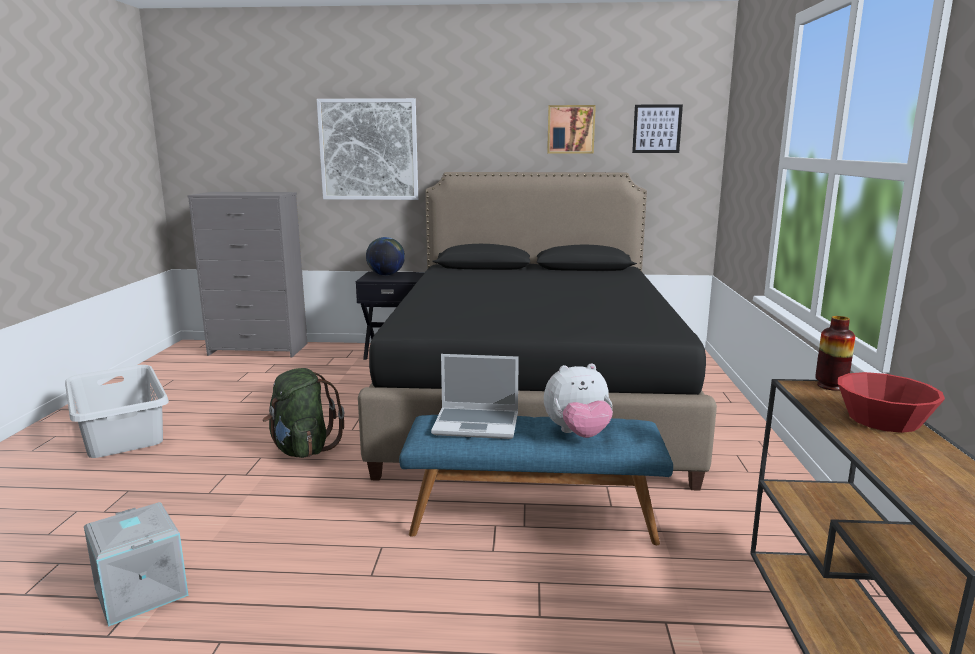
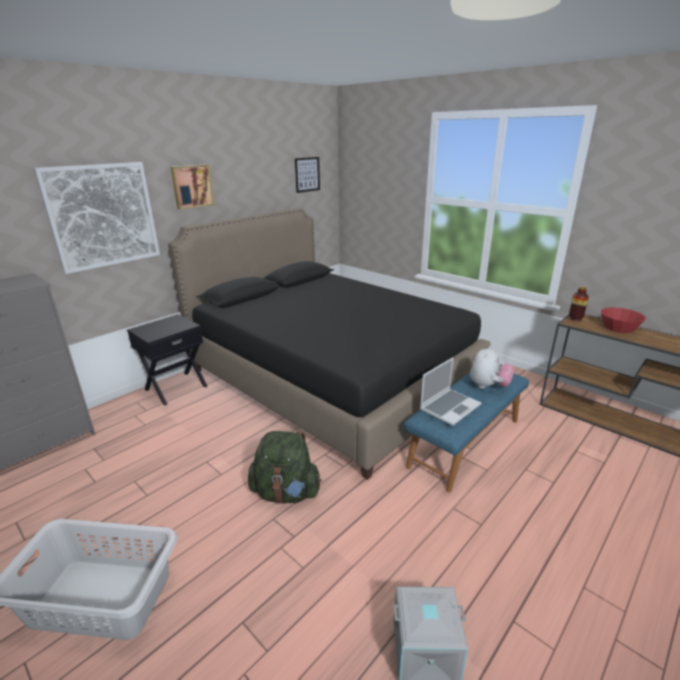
camera: 50 degrees left, 10 degrees up
(386, 275) = (155, 327): globe -> none
(570, 129) = (260, 179): picture -> picture (192, 186)

